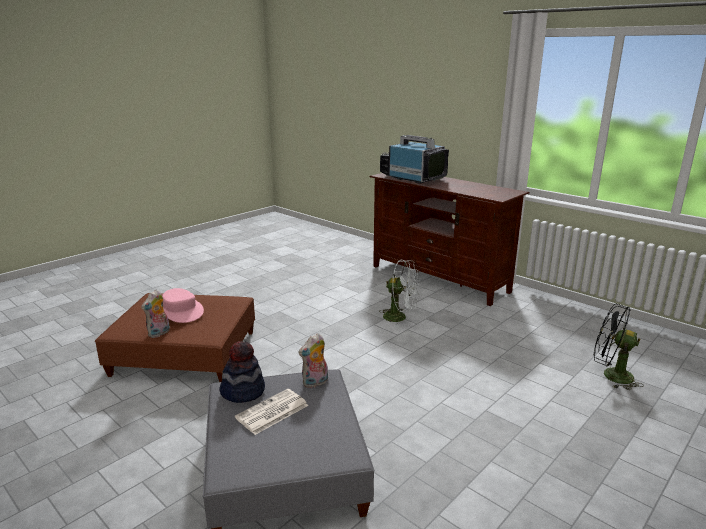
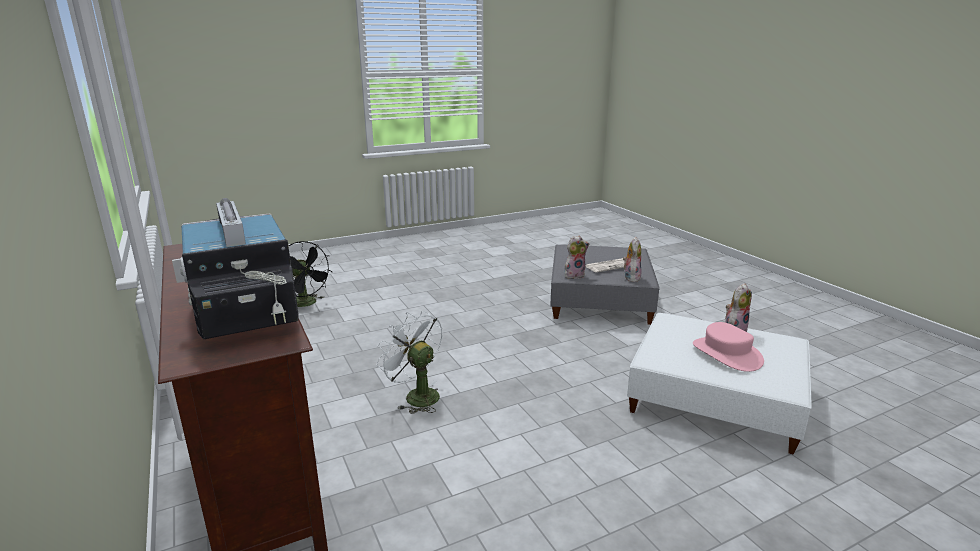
camera: 160 degrees left, 0 degrees up
(185, 353) = (715, 398): brown ottoman -> white ottoman
(243, 391) = (630, 277): hat -> plush toy

